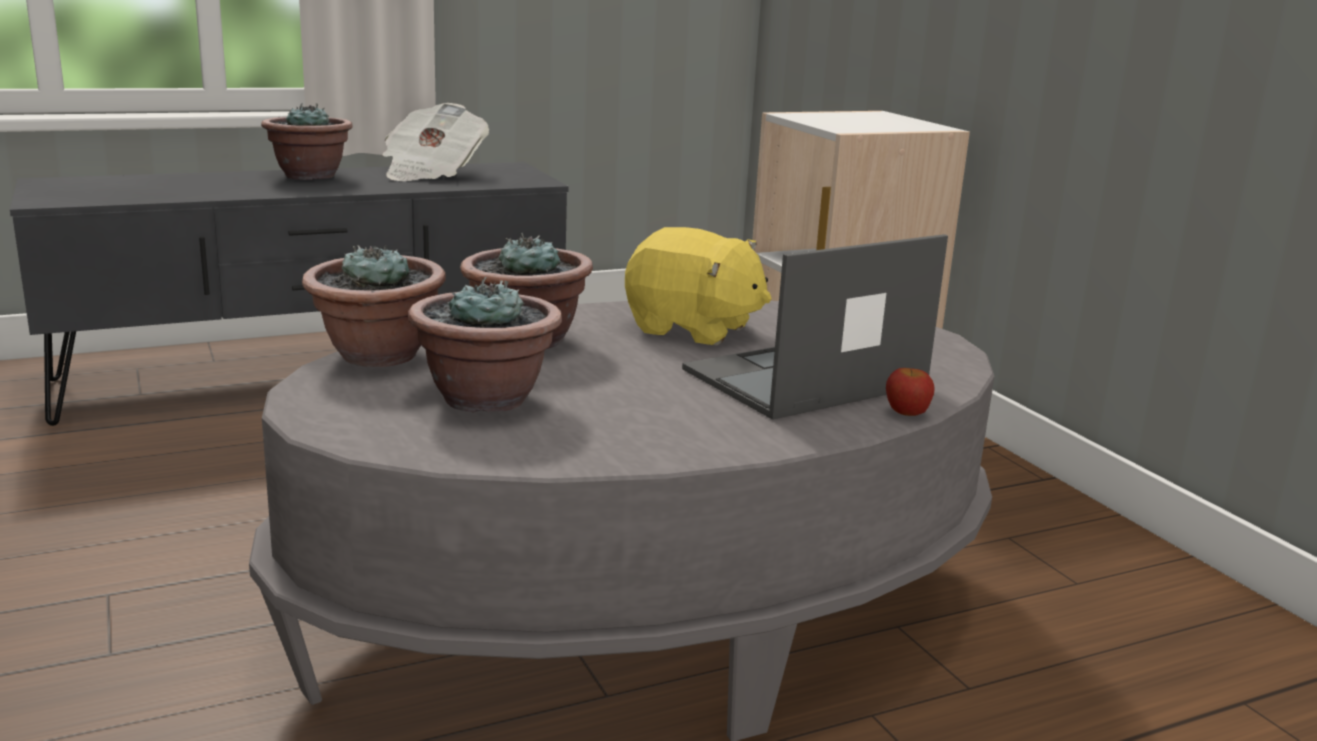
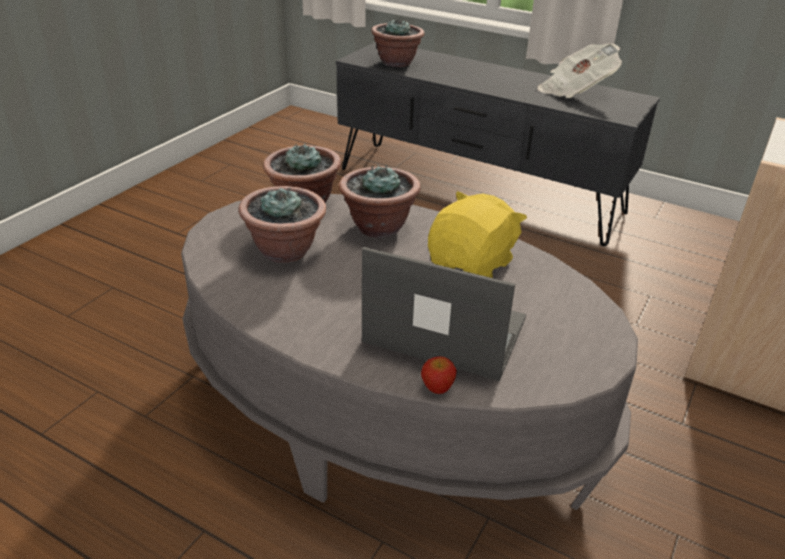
camera: 55 degrees right, 15 degrees up
(309, 176) = (503, 74): potted plant -> potted plant (396, 63)
(692, 329) = (472, 264): yellow plush toy -> yellow plush toy turned 135 degrees counterclockwise

